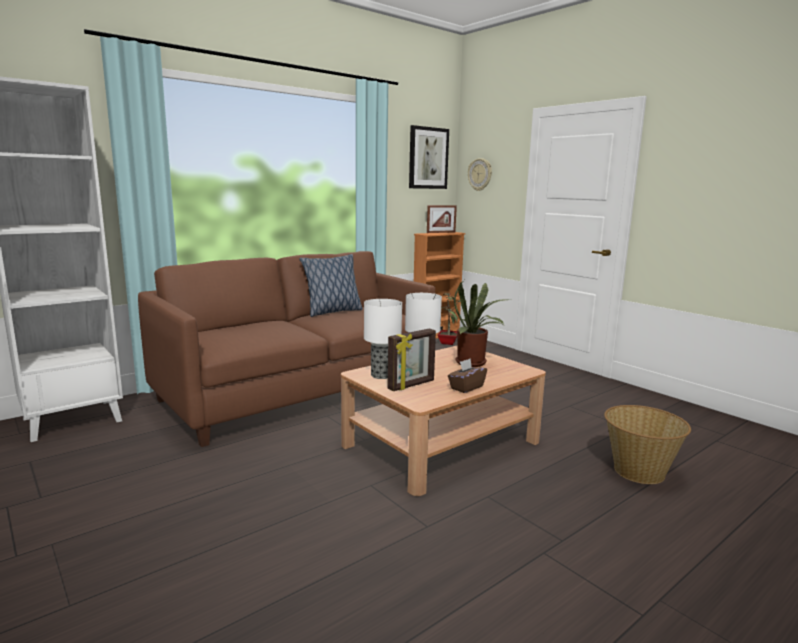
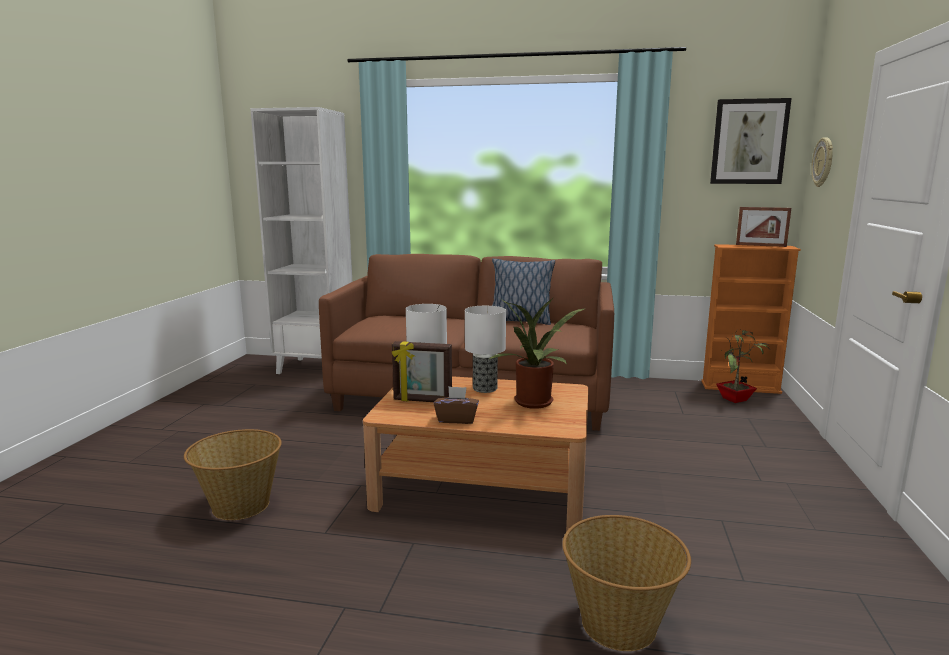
camera: 50 degrees right, 0 degrees up
(317, 554) = (239, 506): none -> basket

